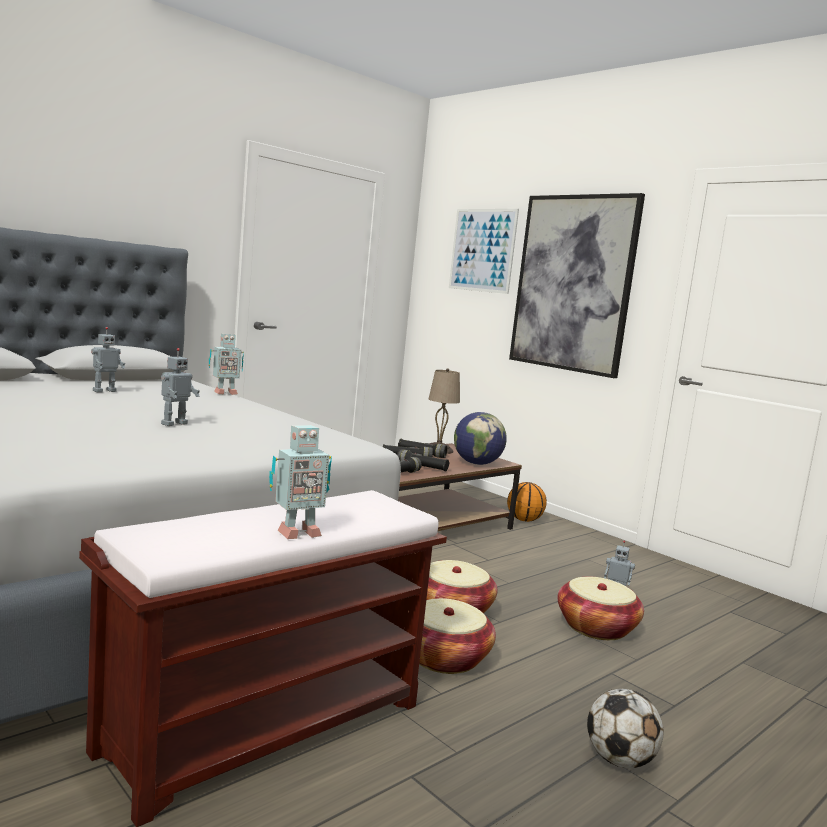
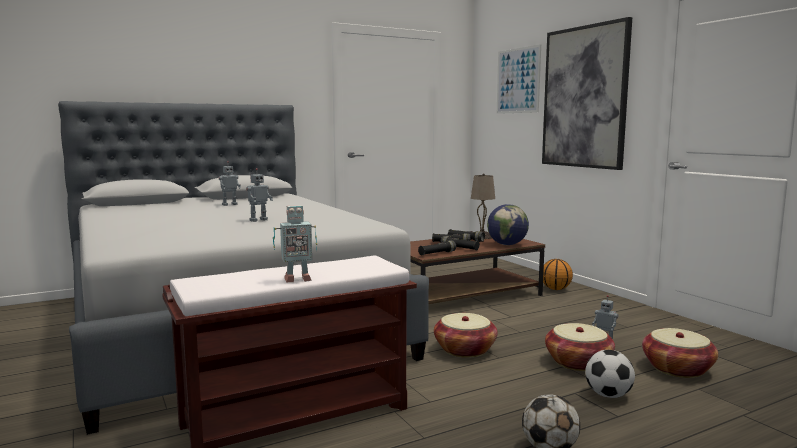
camera: 15 degrees right, 0 degrees up
(224, 393) = (311, 201): toy robot -> none
(444, 658) = (443, 380): basket -> basket (677, 369)
(650, 675) = (608, 395): none -> football

